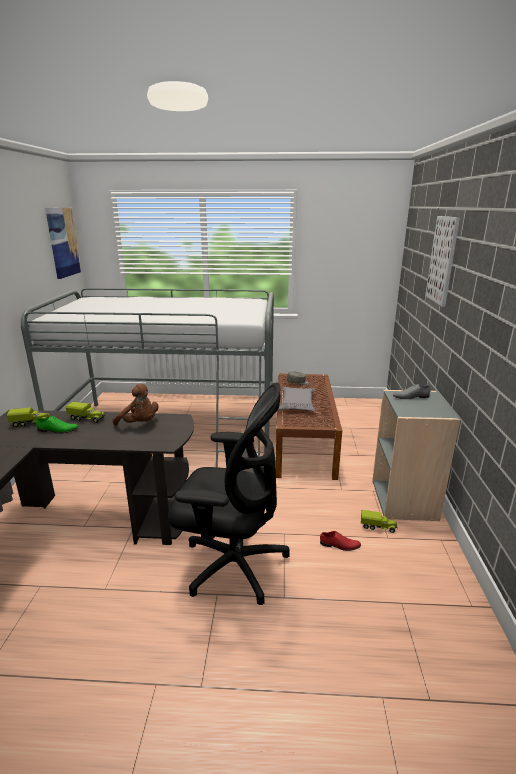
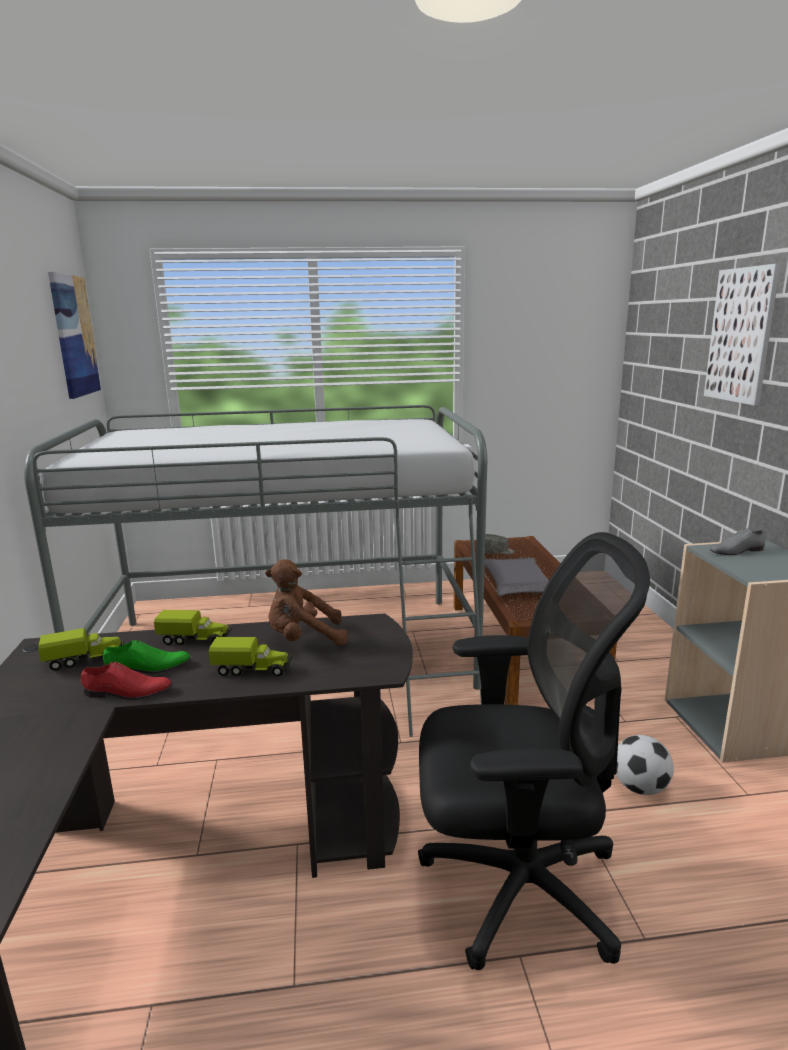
camera: 10 degrees left, 5 degrees down
(139, 423) = (304, 639): brown plush toy -> brown plush toy turned 150 degrees clockwise
(327, 525) = (640, 787): none -> football
(340, 545) = (680, 820): red shoe -> red shoe (127, 692)
(378, 527) = (721, 778): toy truck -> toy truck (252, 670)

